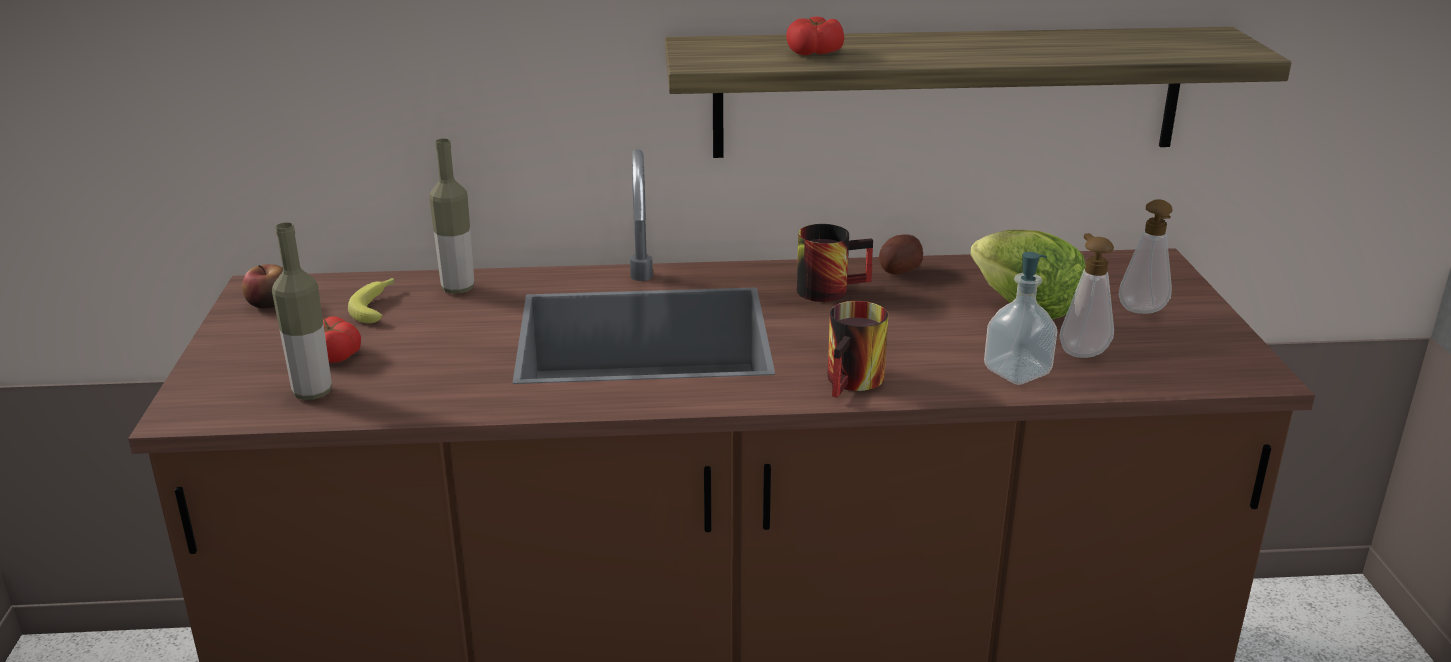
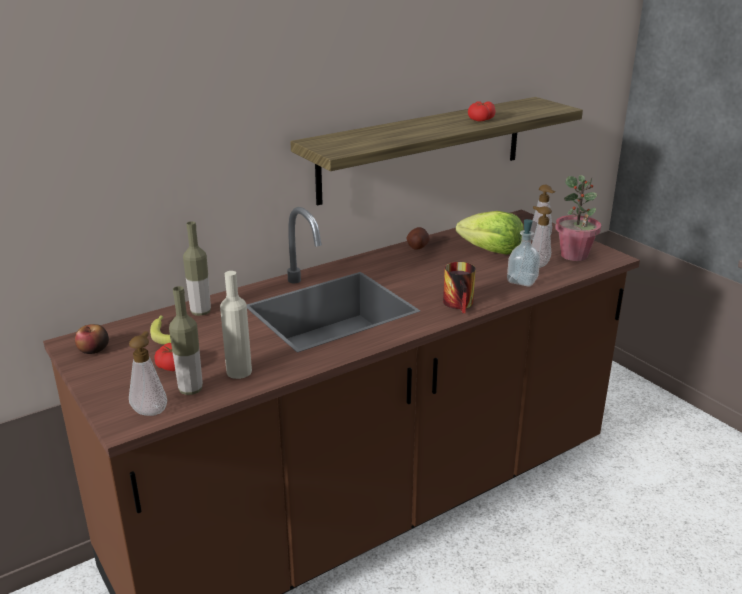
camera: 30 degrees left, 0 degrees up
(233, 405) = (151, 410): none -> soap dispenser
(401, 387) = (239, 371): none -> beige bottle
(815, 52) = (382, 137): tomato -> tomato (481, 119)
(829, 288) = (395, 263): mug -> none
(1179, 353) = (574, 255): none -> potted plant

